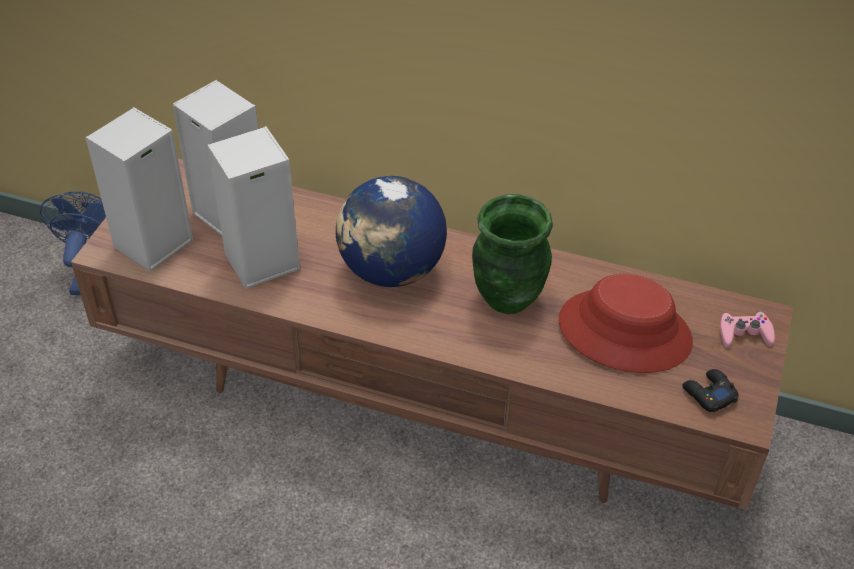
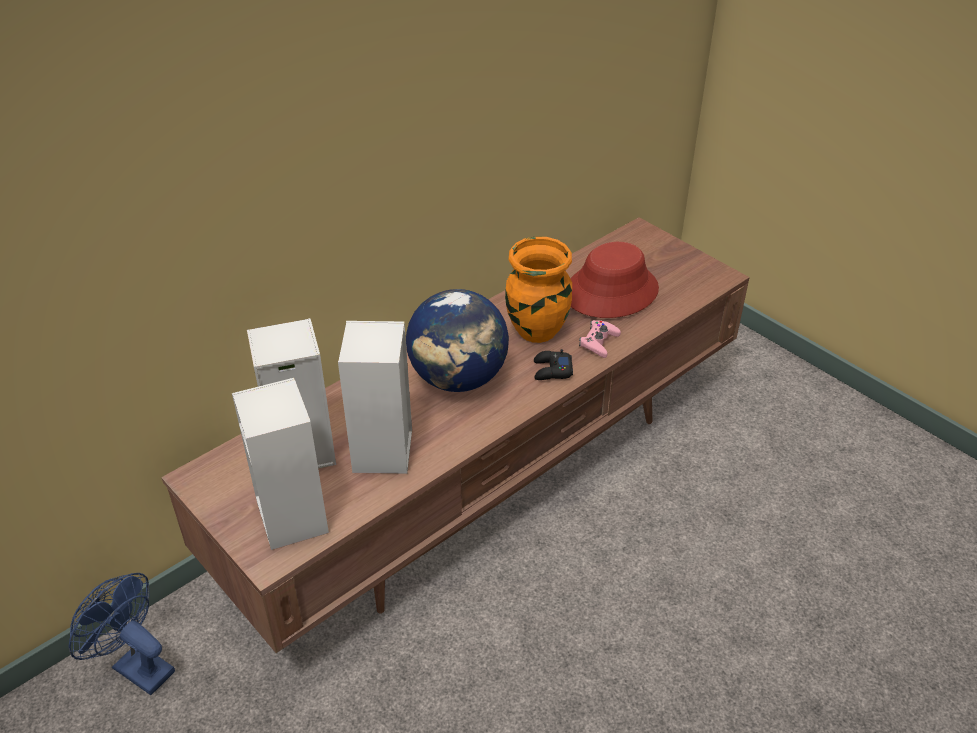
camera: 60 degrees left, 5 degrees down
(507, 297) = (536, 331): green vase -> orange vase
(709, 394) = (690, 280): black game controller -> black game controller (552, 370)
(744, 334) = (648, 245): pink game controller -> pink game controller (599, 342)

